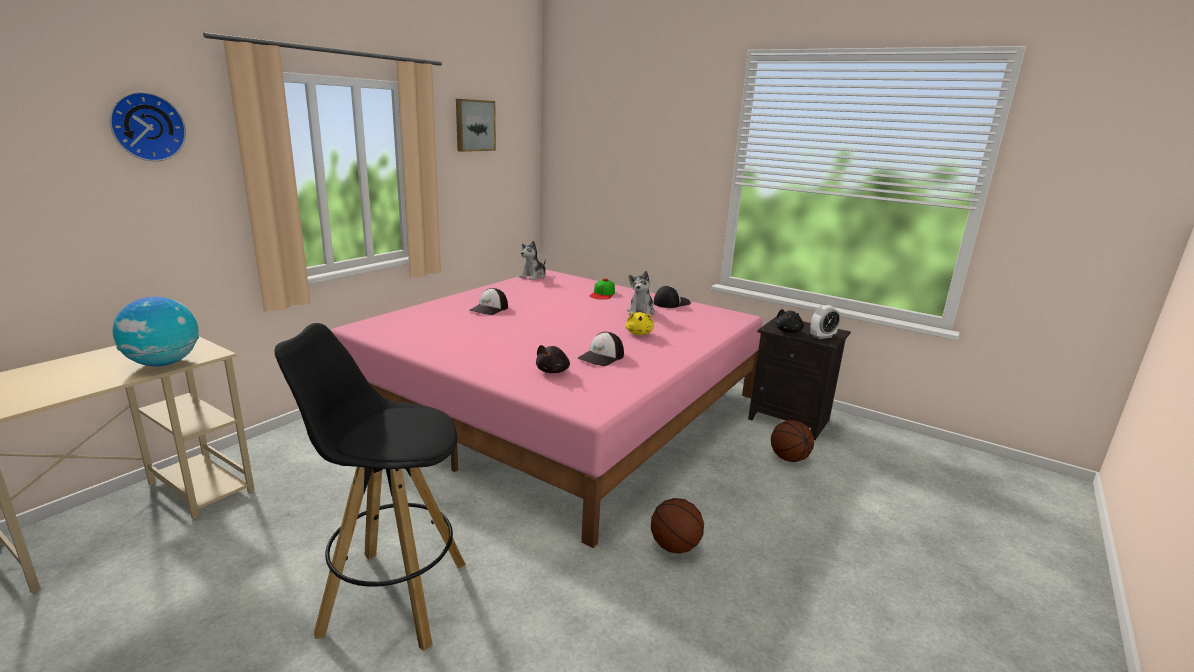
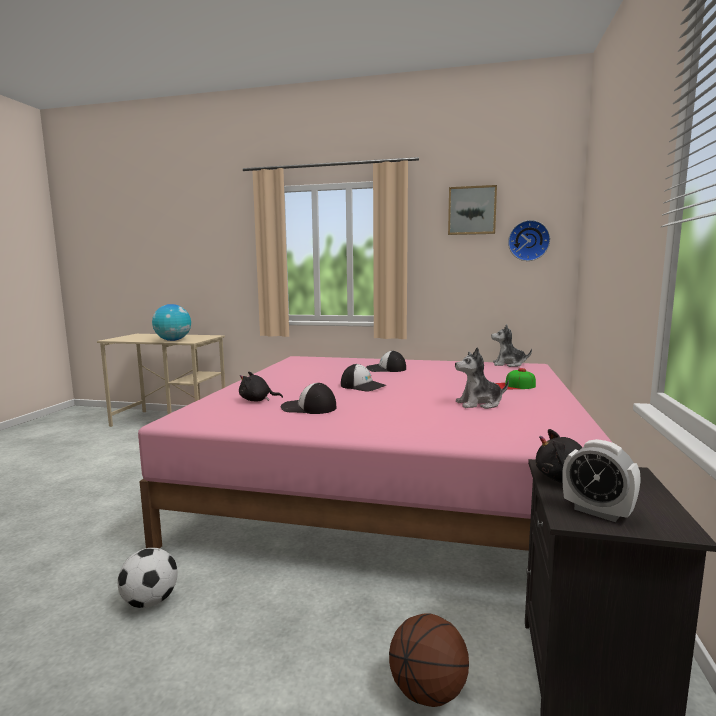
camera: 70 degrees right, 10 degrees down
(146, 126) = (223, 223): wall clock -> wall clock (528, 241)
(392, 597) = (91, 493): black stool -> none
(639, 333) = (402, 411): yellow plush toy -> none
(671, 303) = (553, 410): cap -> cap (363, 386)
(675, 546) = (150, 602): basketball -> football

